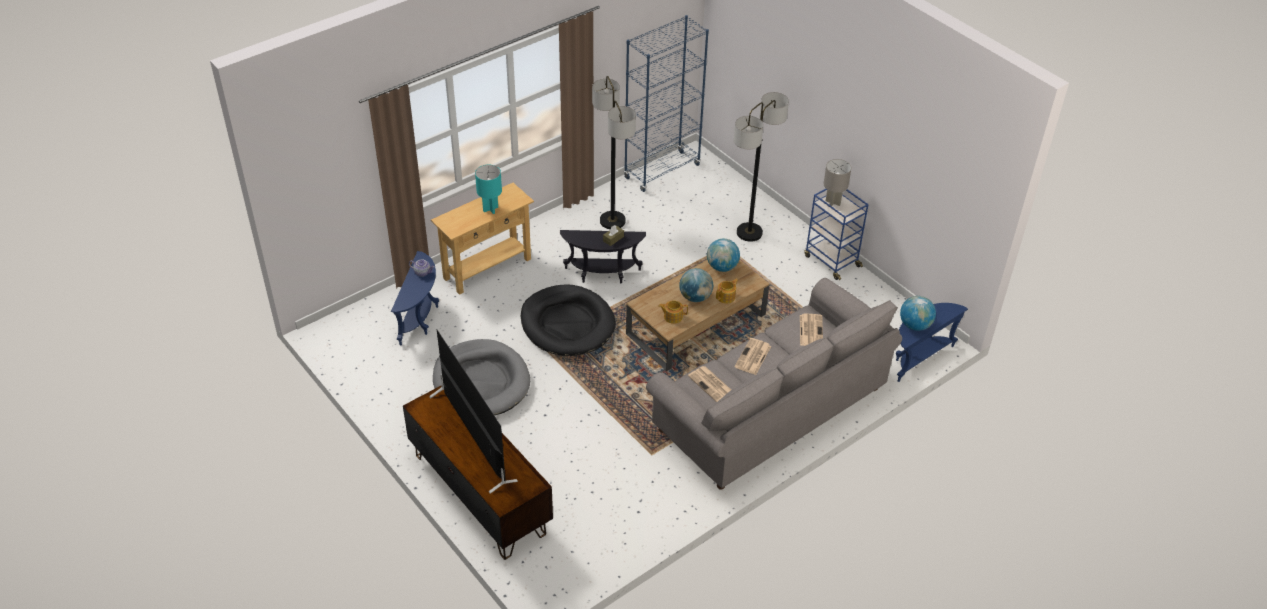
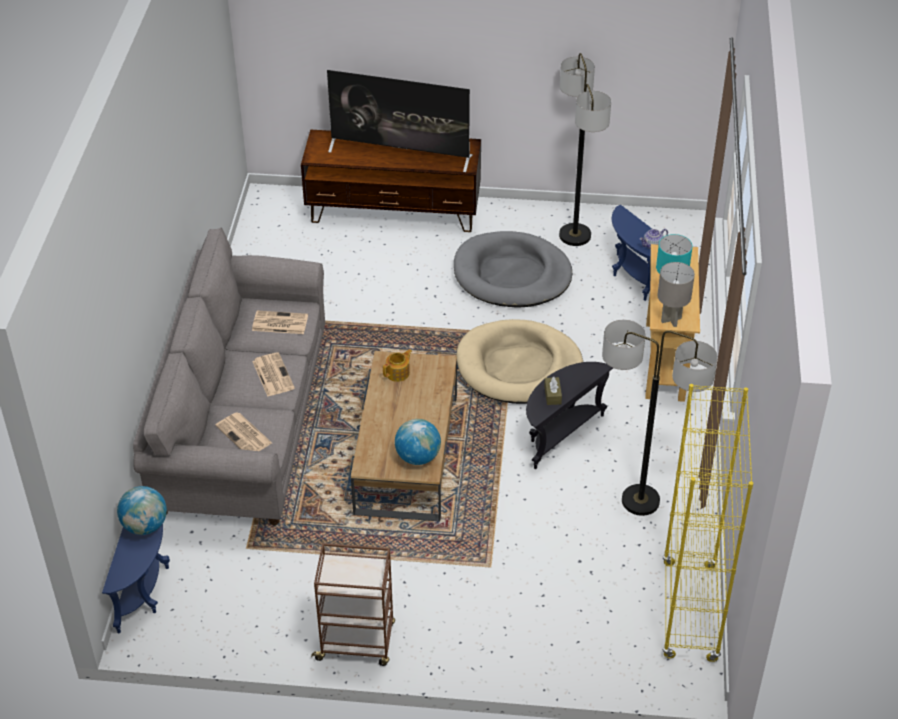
camera: 135 degrees right, 0 degrees up
(567, 324) = (519, 367): black dog bed -> beige dog bed
(662, 171) = (689, 612): blue bookcase -> yellow bookcase
(695, 297) = (402, 406): globe -> none
(726, 297) = (374, 429): teapot -> none
(749, 233) = (487, 606): floor lamp -> floor lamp (575, 236)
(831, 261) = (356, 642): blue cart -> brown cart
(832, 202) = (367, 574): grey table lamp -> grey table lamp (671, 320)

